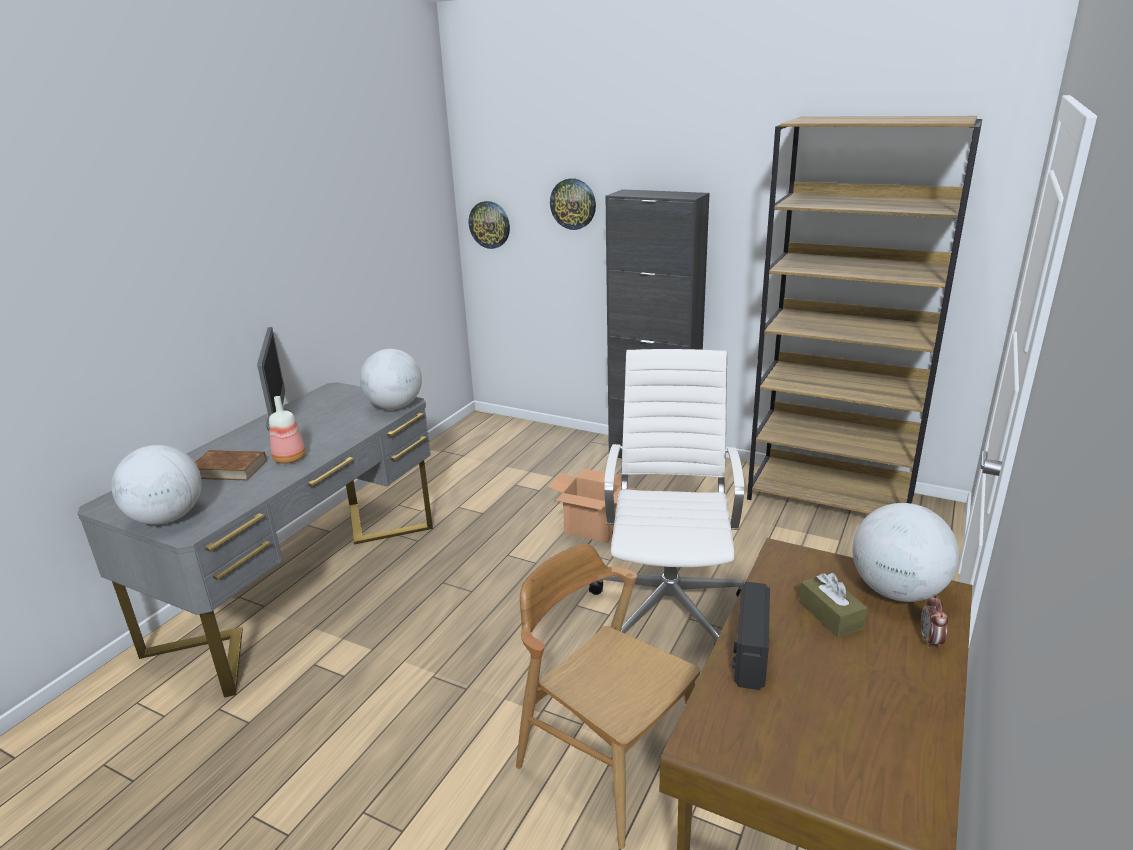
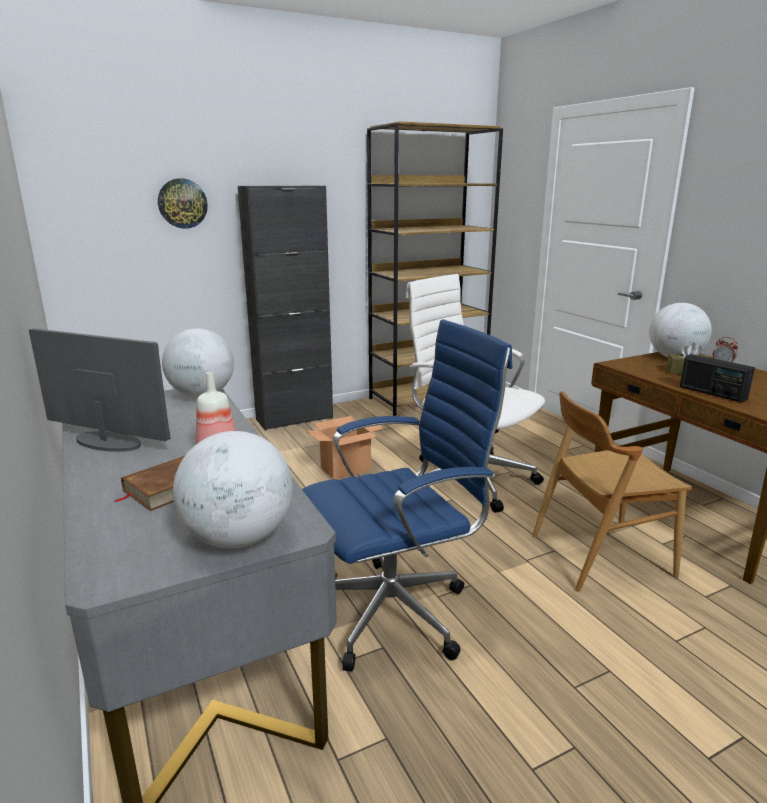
camera: 55 degrees left, 5 degrees down
(393, 663) = (398, 612): none -> blue office chair
(489, 224) = (80, 233): wall clock -> none

